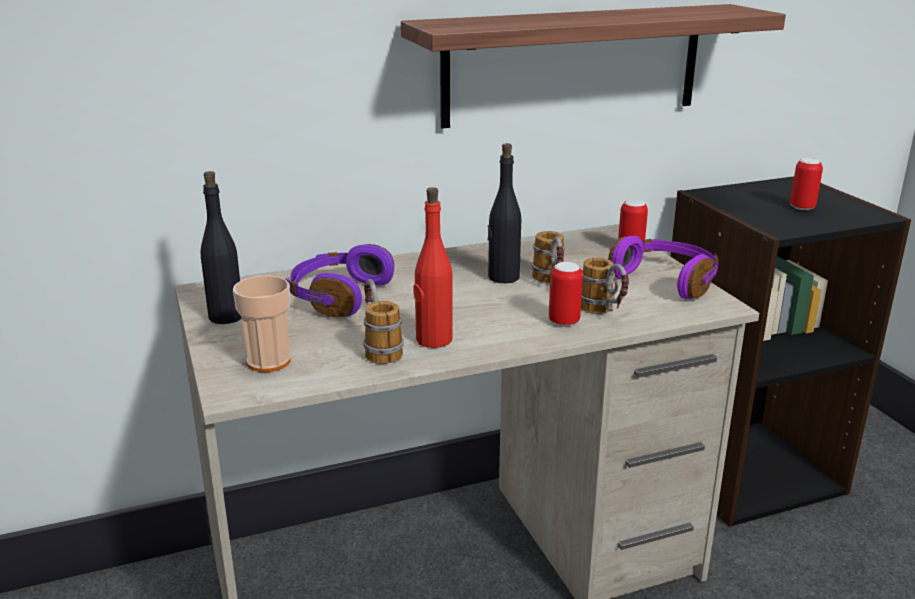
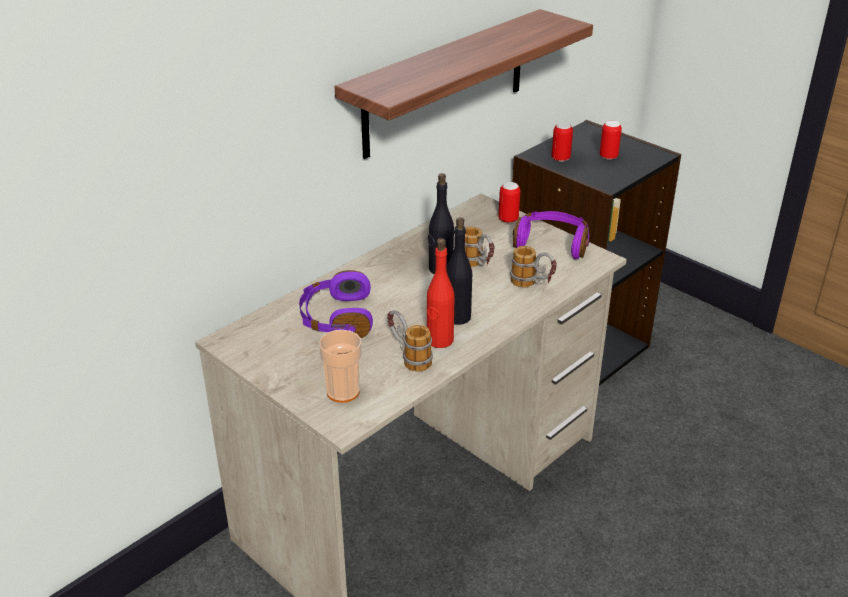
camera: 25 degrees left, 10 degrees up
(226, 316) = (270, 361): black bottle -> black bottle (457, 317)
(564, 322) = (512, 300): can -> can (560, 159)

